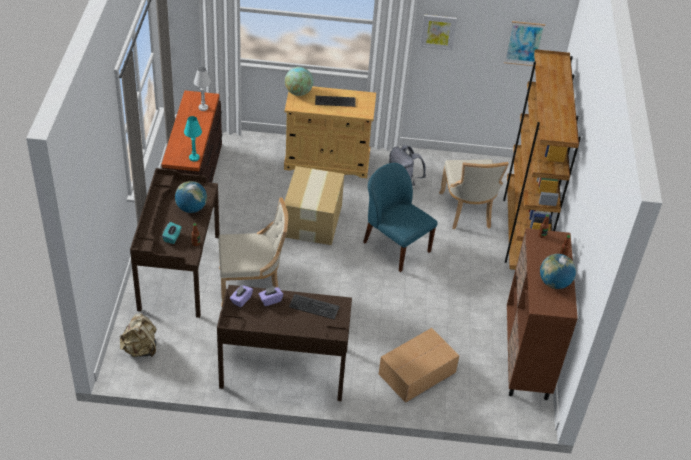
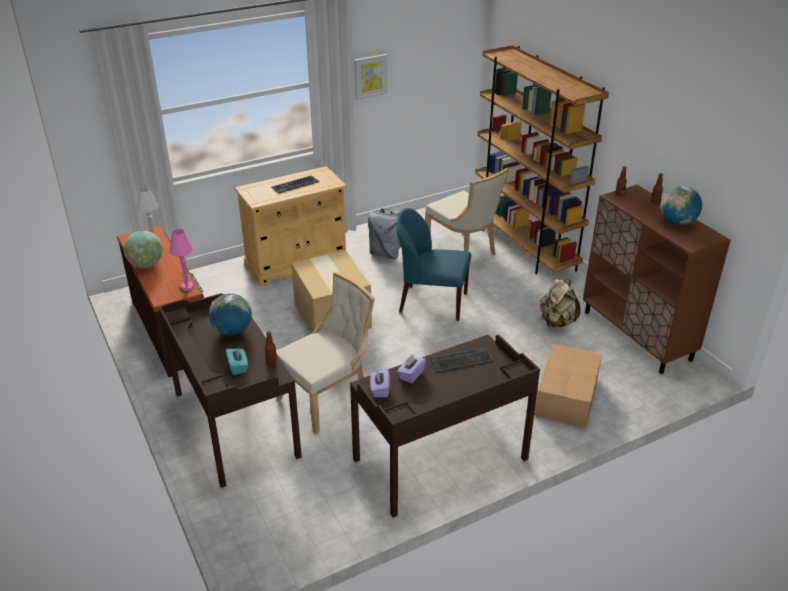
camera: 30 degrees left, 10 degrees down
(140, 349) = (262, 526): beige backpack -> beige backpack (556, 322)
(194, 158) = (187, 287): turquoise table lamp -> pink table lamp
(298, 92) = (251, 190): globe -> globe (146, 264)
(524, 43) = (450, 65): picture -> none

